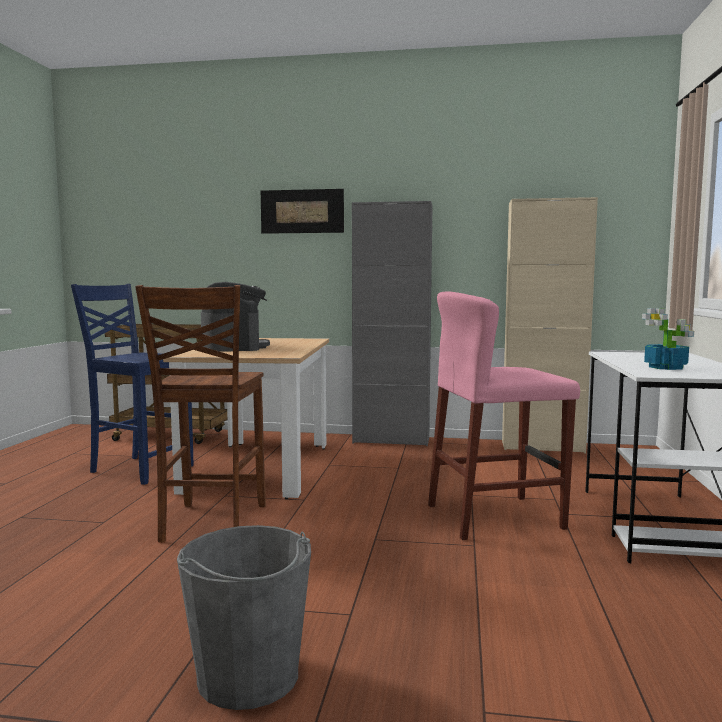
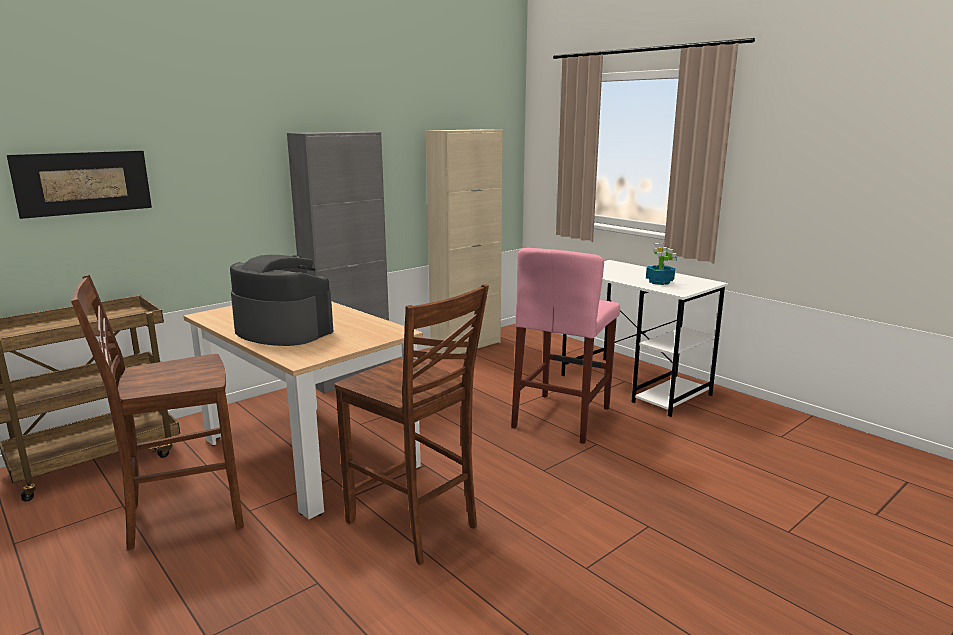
camera: 50 degrees left, 10 degrees up
(140, 469) = (182, 515): blue chair -> brown chair
(248, 677) = (697, 595): grey bucket -> none
(302, 211) = (219, 138): picture -> picture (83, 183)

